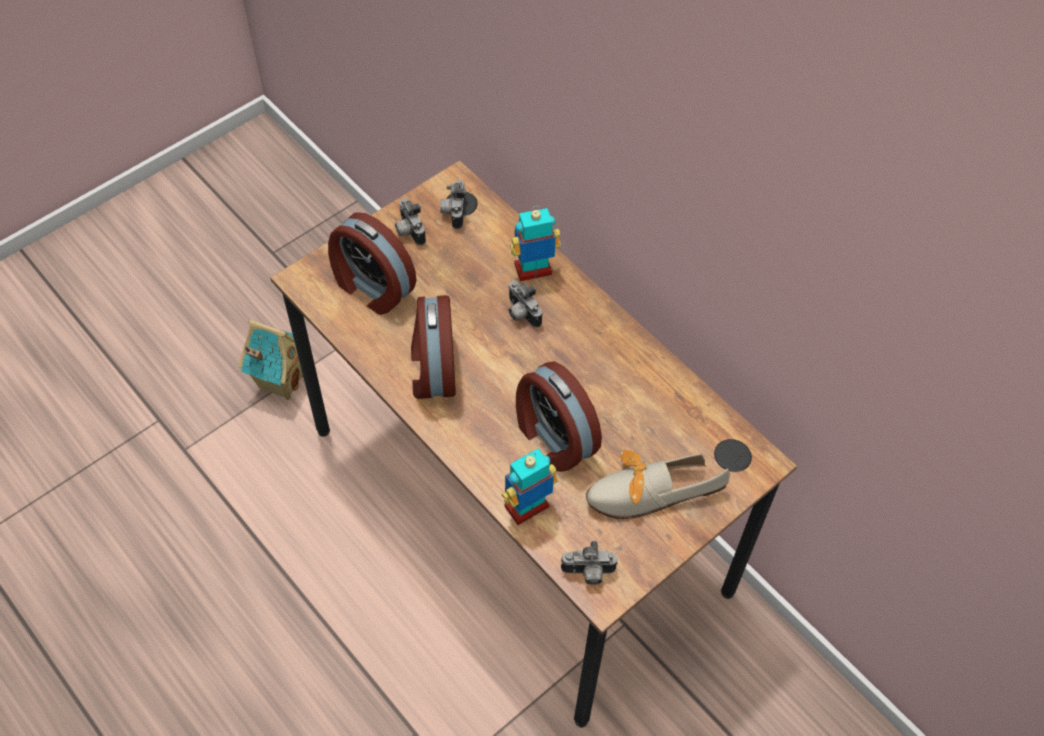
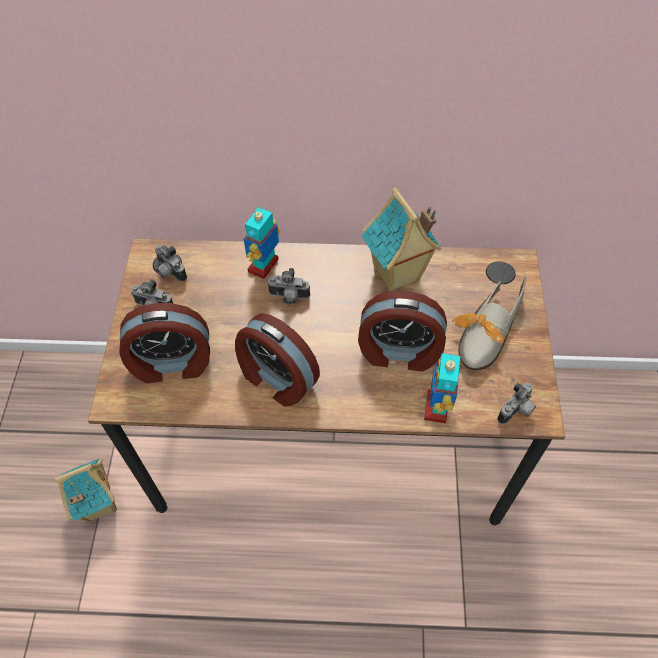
camera: 45 degrees left, 0 degrees up
(634, 375) = (397, 276): none -> toy house

